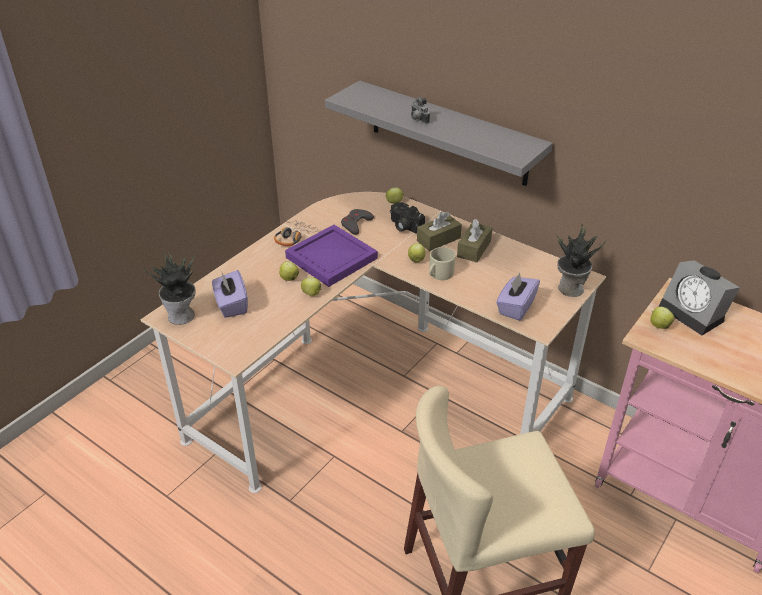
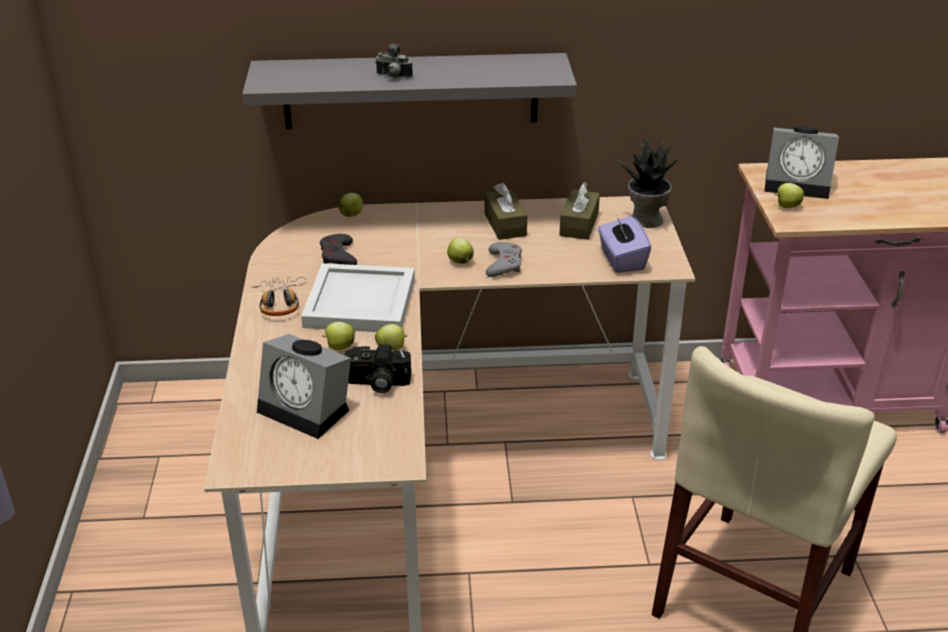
camera: 40 degrees left, 5 degrees down
(182, 316) = (260, 454): potted plant -> none
(231, 305) = (308, 409): purple tissue box -> alarm clock
(333, 258) = (362, 302): purple tray -> white tray
(404, 226) = (398, 234): camera -> camera (377, 383)
(438, 239) = (455, 231): brown tissue box -> brown tissue box (579, 224)
(439, 274) = (504, 264): beige mug -> grey game controller

